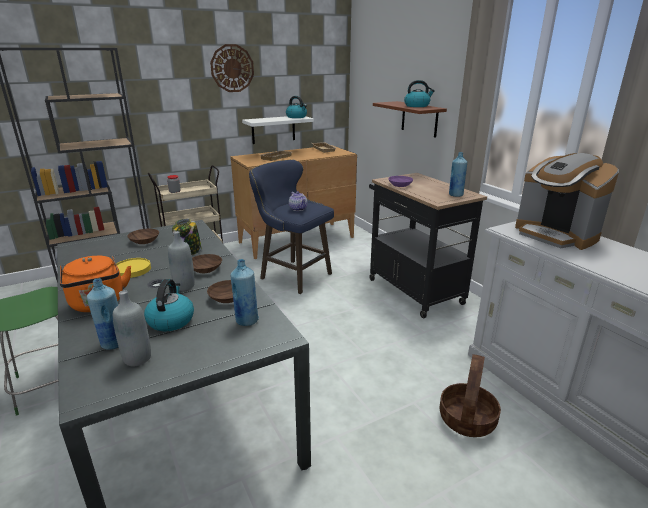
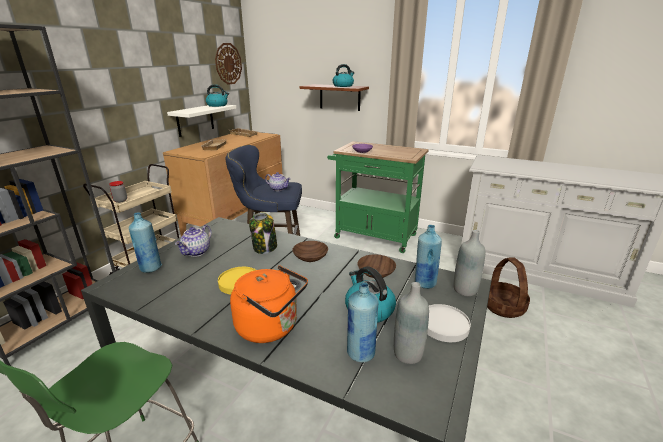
camera: 35 degrees left, 0 degrees up
(145, 241) = (197, 252): brown bowl -> teapot
(184, 286) = (321, 277): grey bottle -> grey bottle (465, 290)
(198, 354) = (443, 324): none -> white plate
(232, 68) = (151, 57): wall clock -> wall clock (228, 64)
(412, 290) = (373, 236): black cart -> green cart
(455, 195) = (410, 151): blue bottle -> blue bottle (150, 268)
(555, 235) = (509, 164): coffee machine -> none

